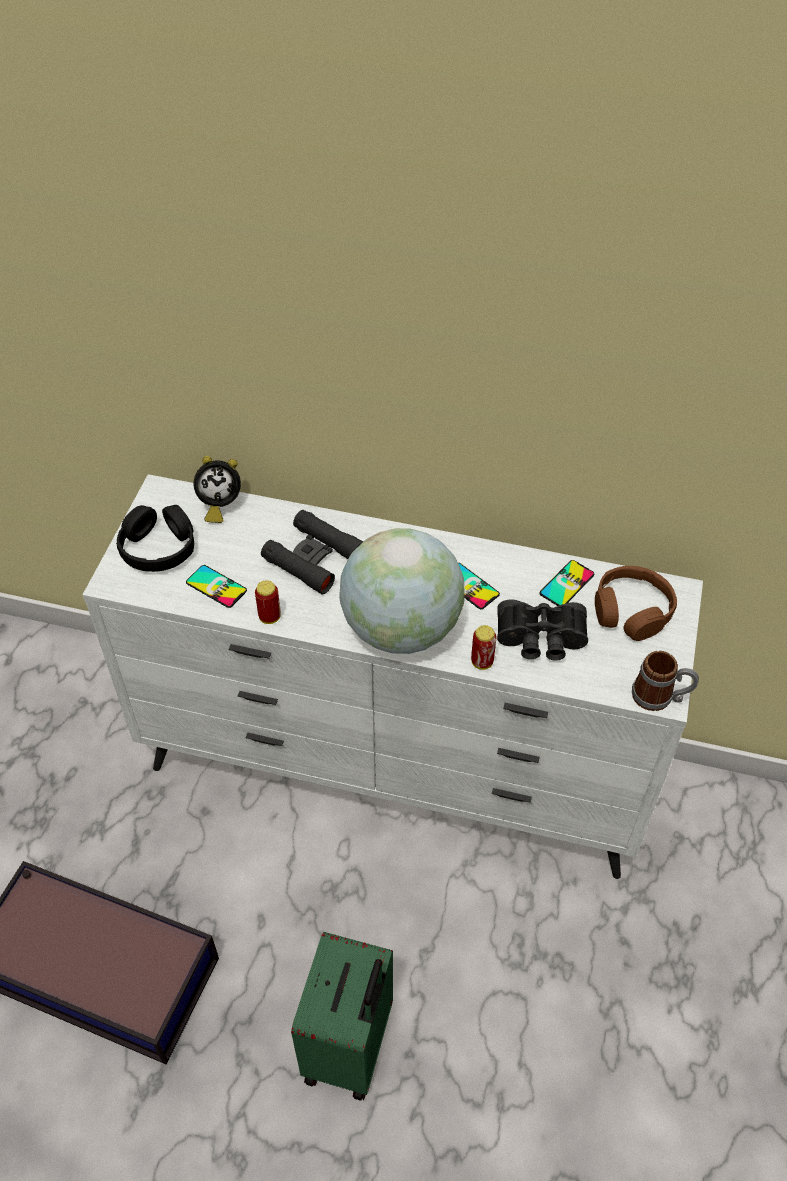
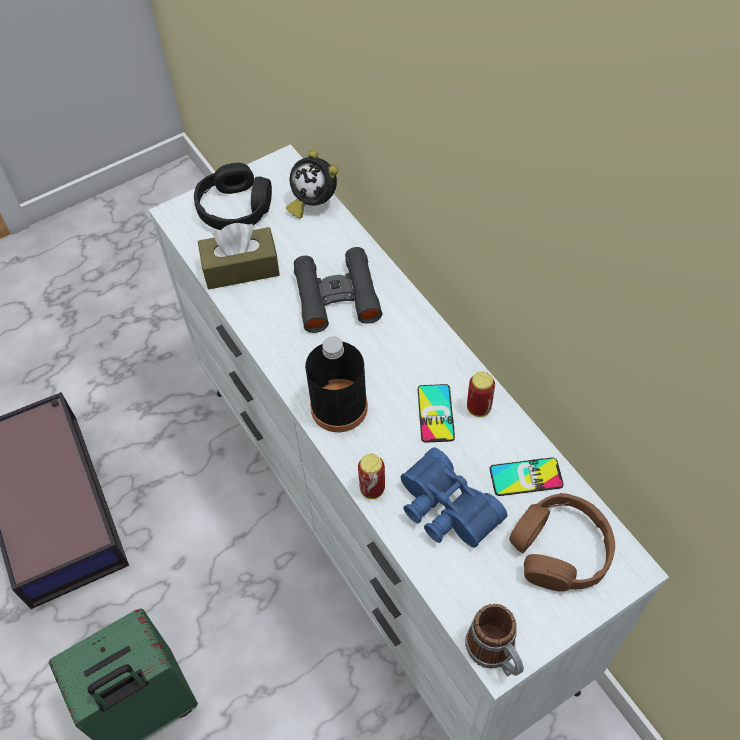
camera: 45 degrees right, 5 degrees up
(216, 586) = (241, 268): phone -> brown tissue box
(269, 617) = (252, 321): can -> can (478, 408)
(401, 628) = (339, 407): globe -> black bottle
(541, 640) = (444, 510): black binoculars -> blue binoculars

